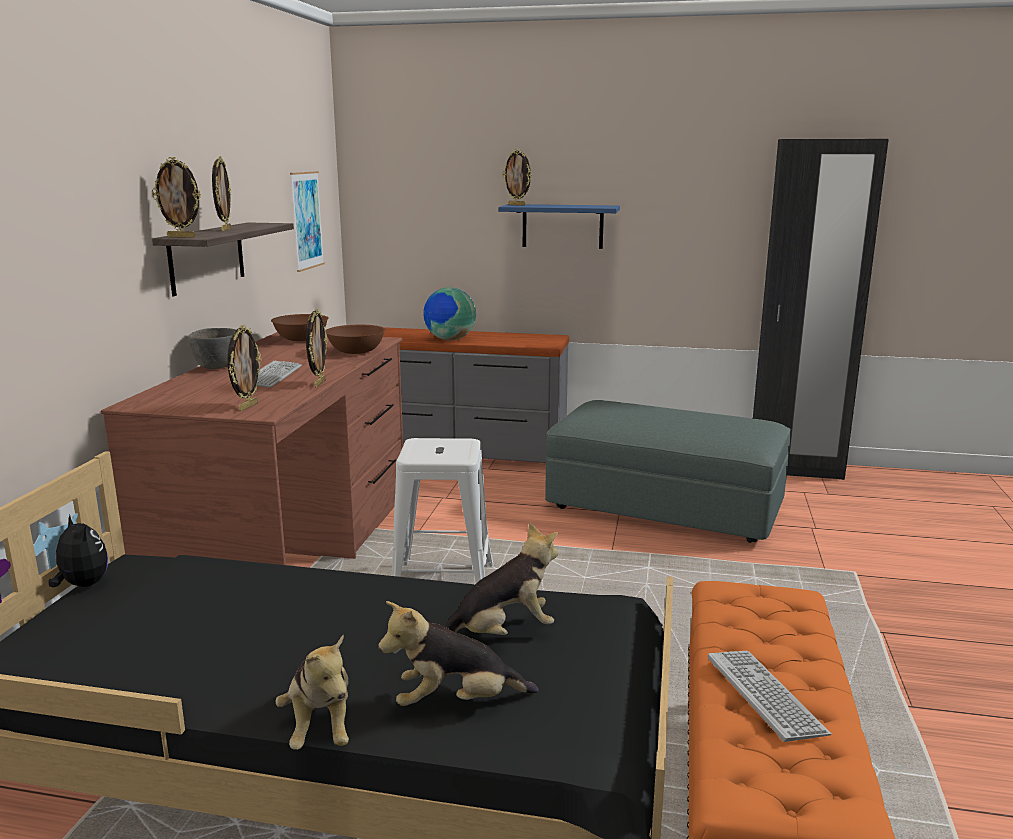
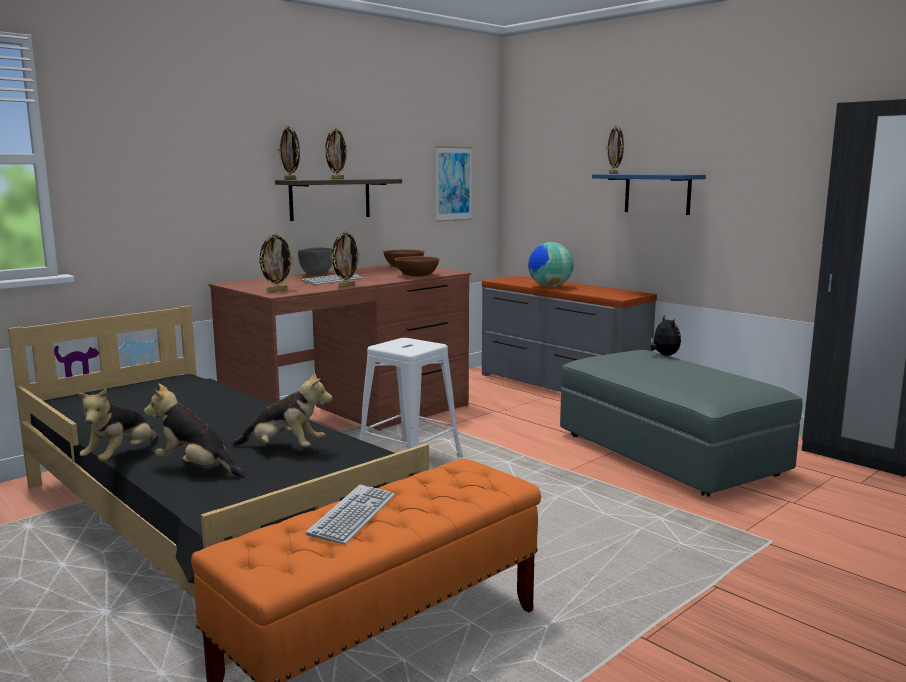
camera: 35 degrees right, 5 degrees down
(82, 585) = (146, 380): plush toy -> plush toy (664, 355)

